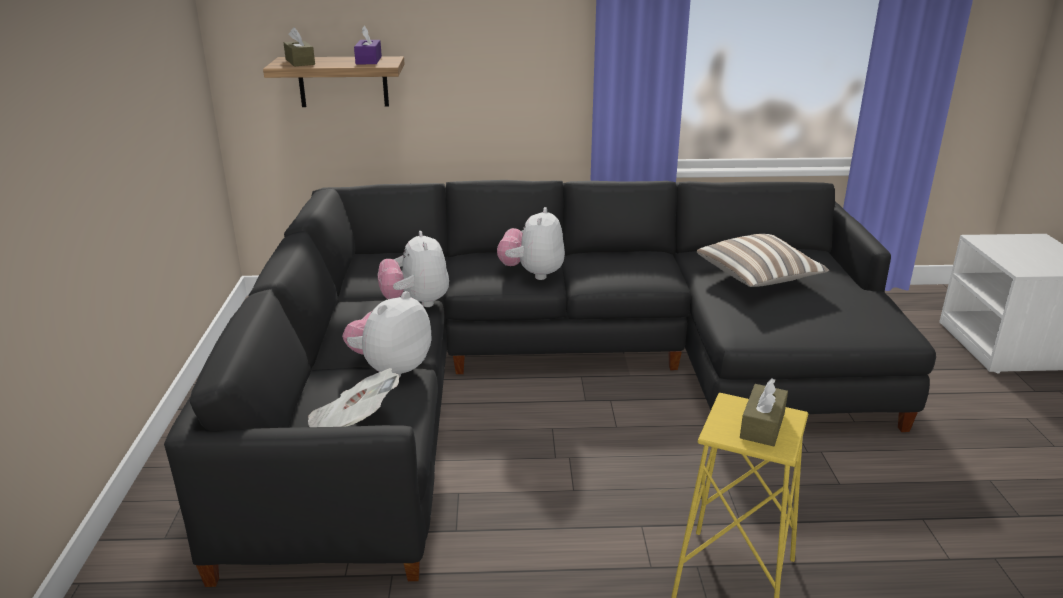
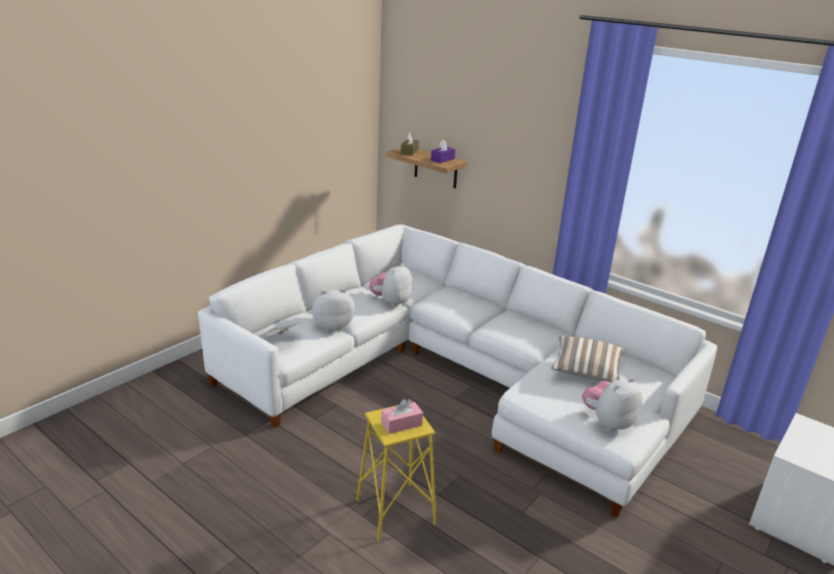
camera: 40 degrees right, 0 degrees up
(532, 274) = (466, 312): plush toy -> plush toy (608, 422)
(548, 376) = (455, 377): black sofa -> white sofa
(762, 425) = (401, 424): brown tissue box -> pink tissue box

